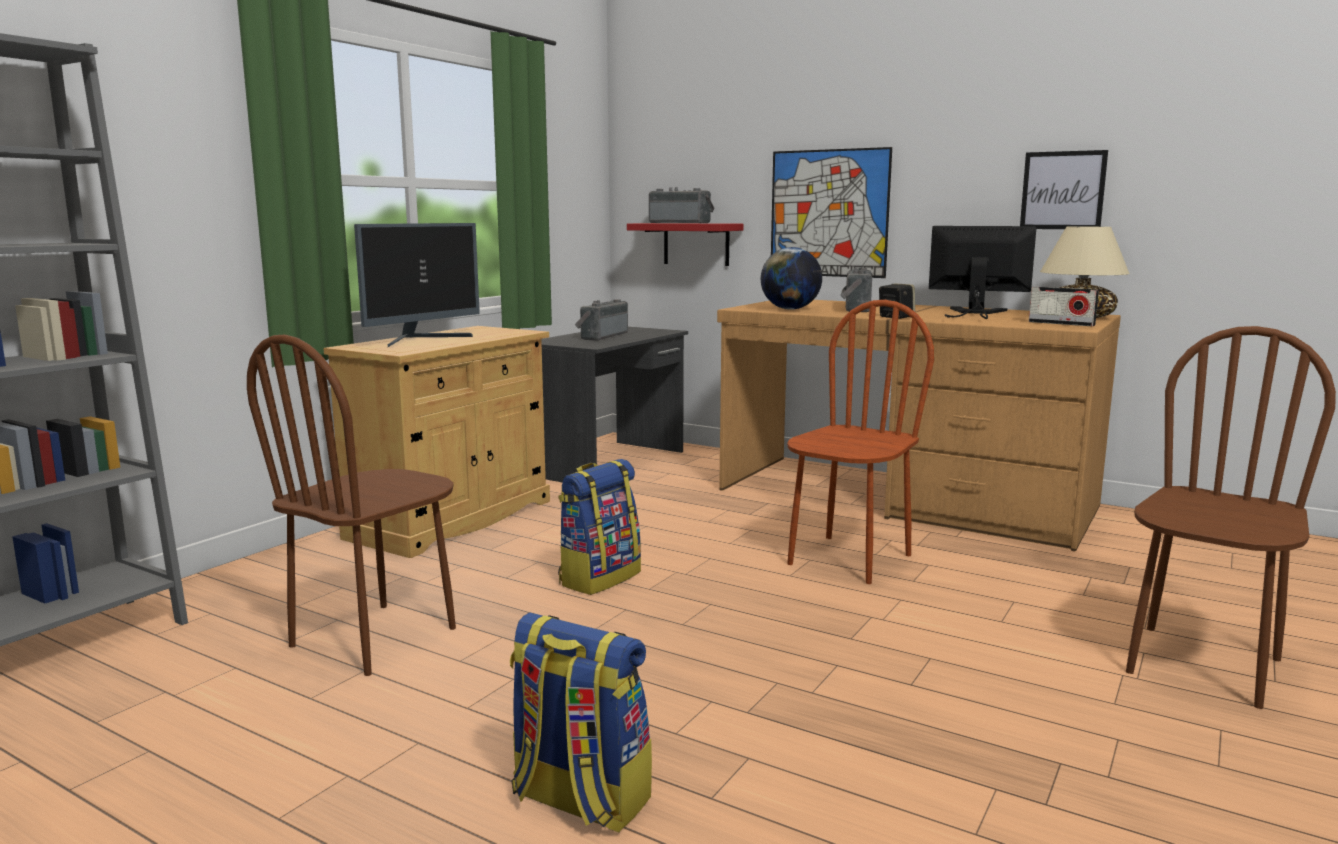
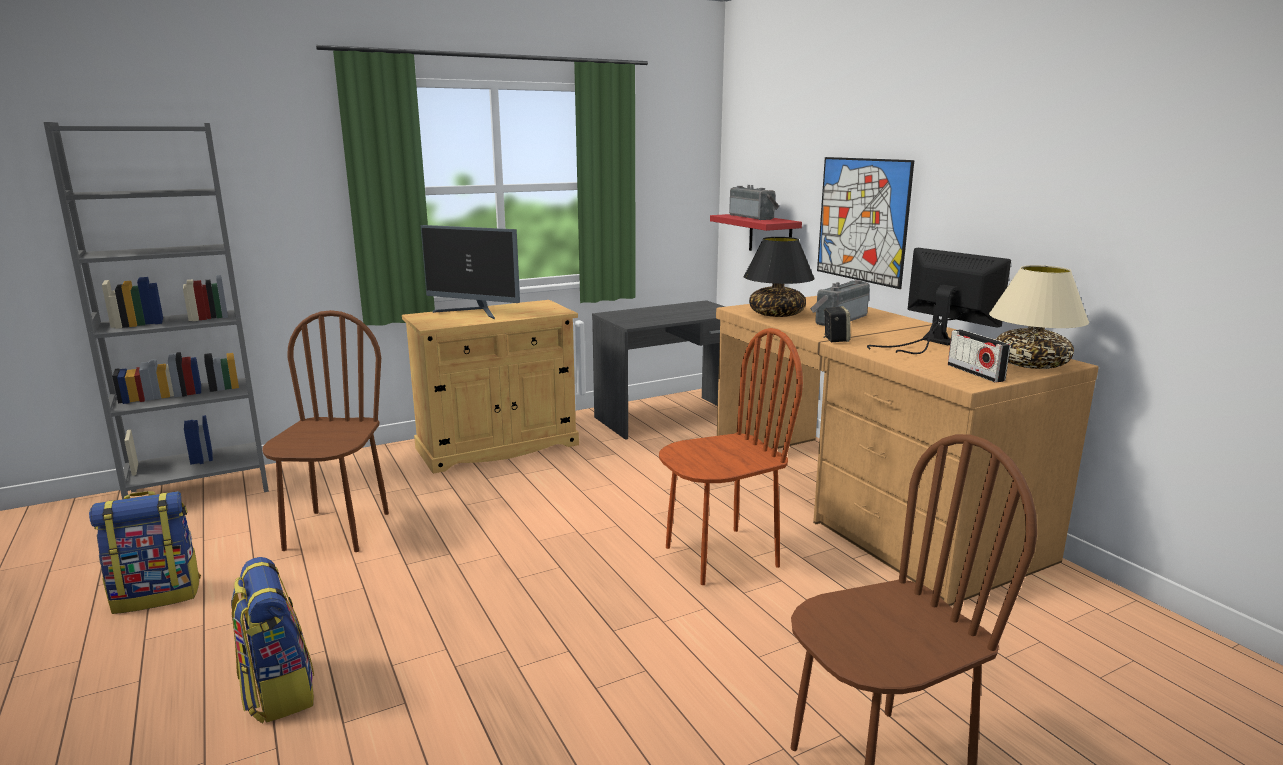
camera: 30 degrees right, 5 degrees up
(375, 637) = (336, 531): brown chair -> brown chair turned 120 degrees clockwise
(421, 339) = (474, 313): monitor -> monitor turned 45 degrees clockwise
(599, 578) = (519, 521): backpack -> backpack (158, 595)
(601, 336) = (664, 313): radio -> none
(790, 309) = (776, 314): globe -> black table lamp
(1062, 190) = (1059, 220): picture -> none

